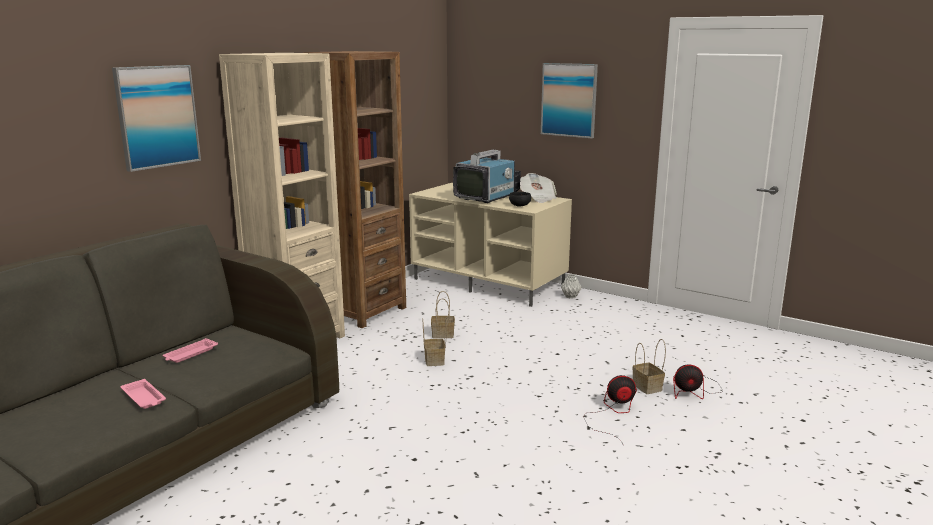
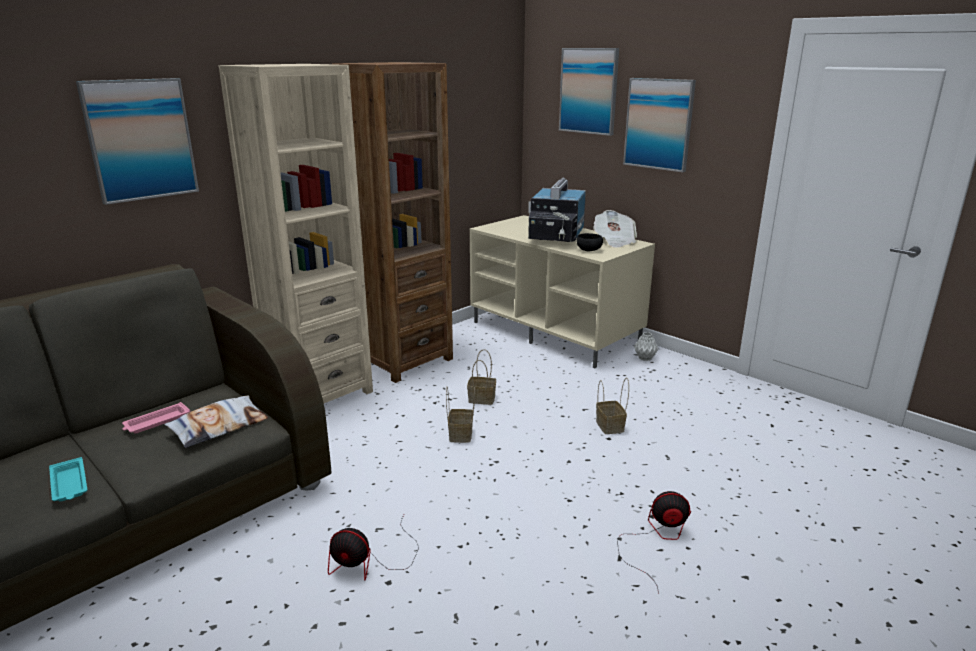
camera: 10 degrees right, 5 degrees up
(144, 398) = (69, 484): pink tray -> turquoise tray
(247, 354) = (219, 427): none -> pillow
(487, 197) = (556, 237): television -> television turned 150 degrees clockwise
(507, 74) = (589, 91): none -> picture
(648, 387) = (711, 501): basket -> basket (610, 427)
(694, 391) = (772, 513): fan -> fan (371, 561)

